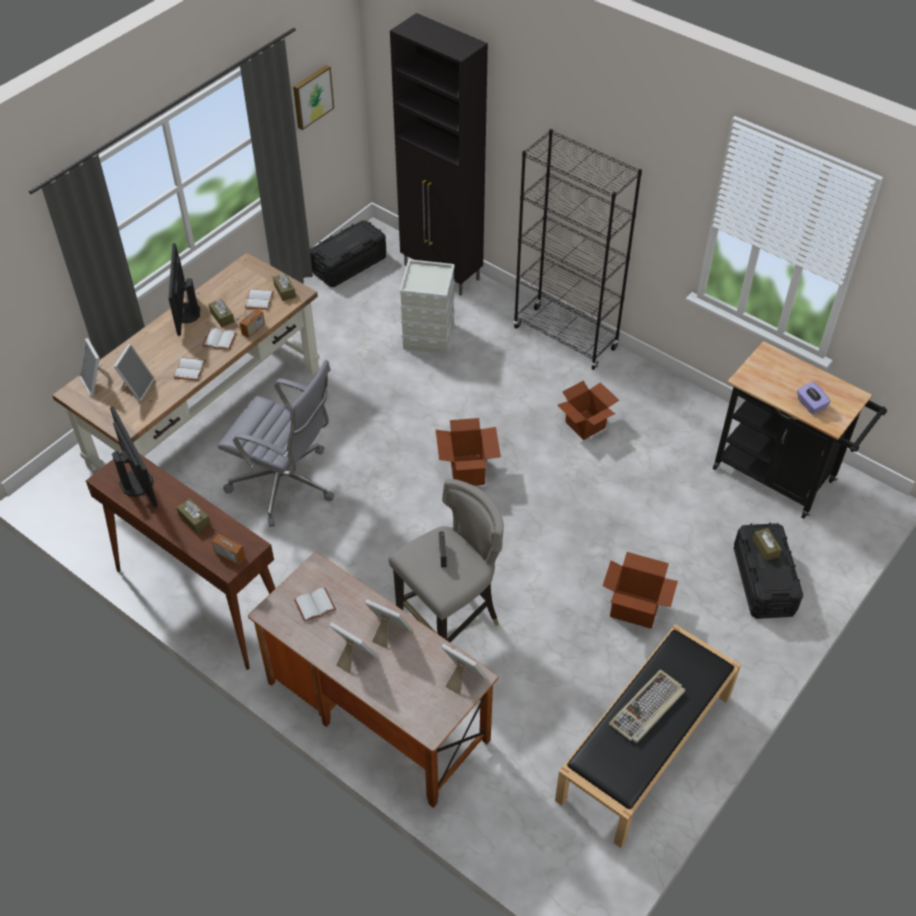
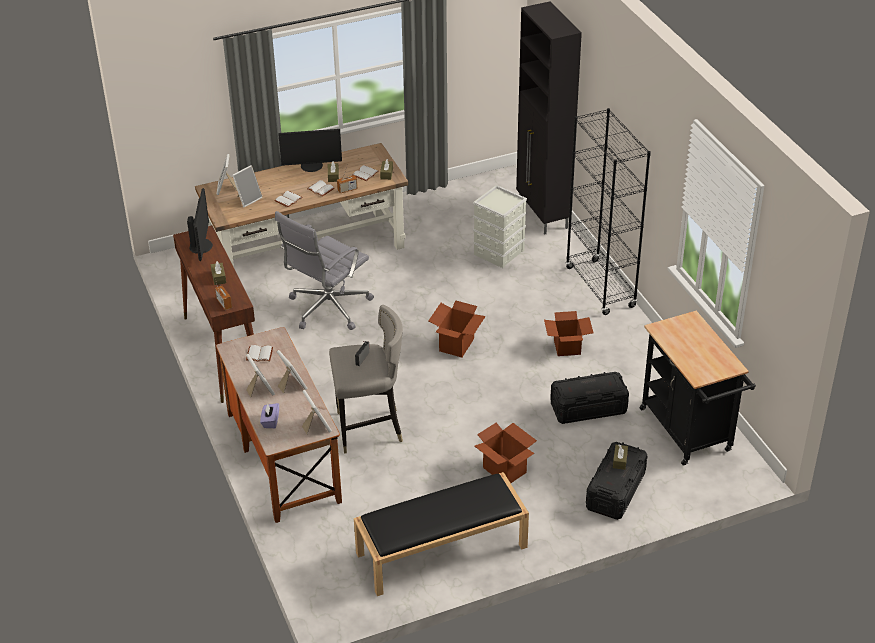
camera: 30 degrees right, 10 degrees down
(185, 313) = (311, 166): monitor -> monitor turned 120 degrees counterclockwise
(286, 484) = (327, 308): grey office chair -> grey office chair turned 75 degrees clockwise
(312, 96) = (471, 46): picture -> none
(349, 265) = (478, 189): black storage box -> black storage box (588, 408)
(647, 709) = (438, 507): keyboard -> none
(810, 405) = (693, 360): purple tissue box -> purple tissue box (270, 421)

